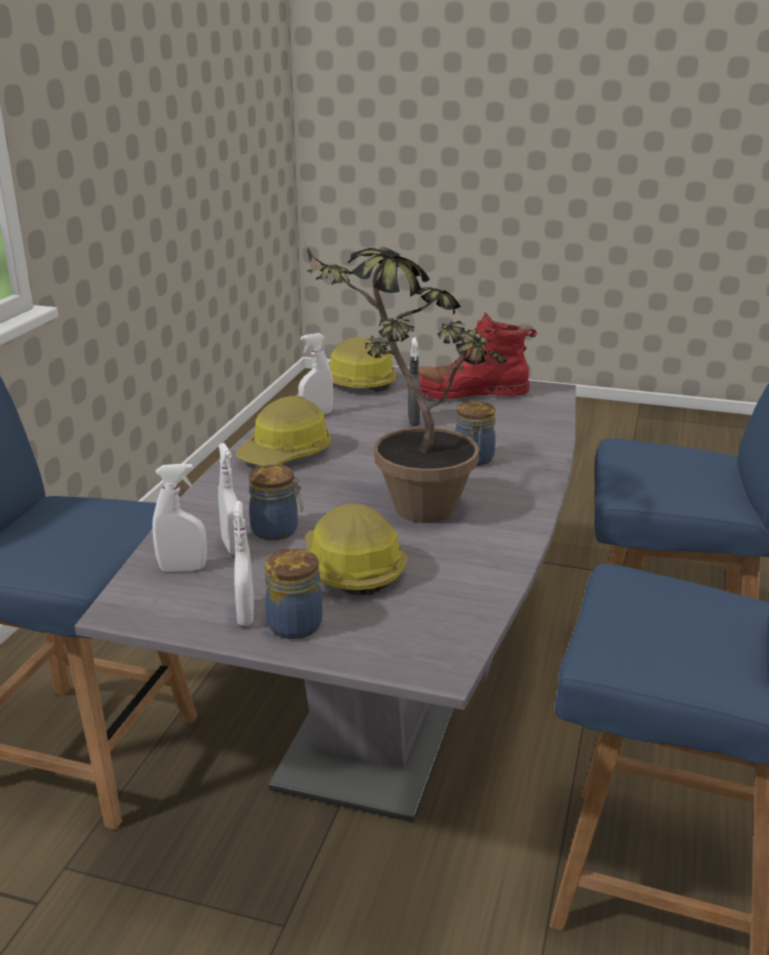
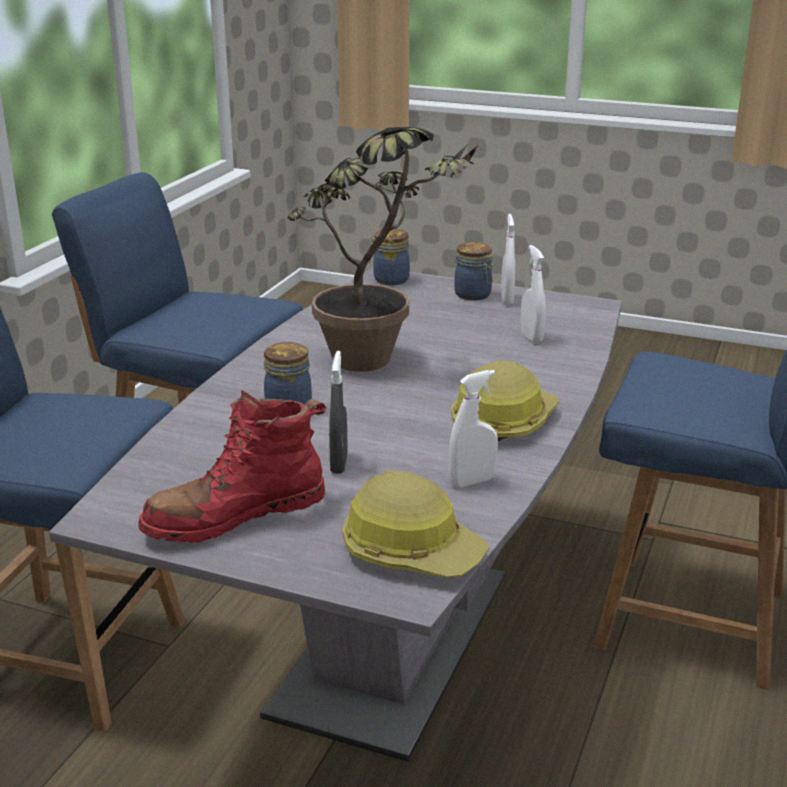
camera: 175 degrees left, 0 degrees up
(183, 569) = (564, 325): white spray bottle -> none
(277, 530) = (496, 347): jar -> jar (389, 280)
(350, 568) = (433, 321): hard hat -> none
(468, 393) = (235, 516): red boot -> red boot turned 150 degrees clockwise

